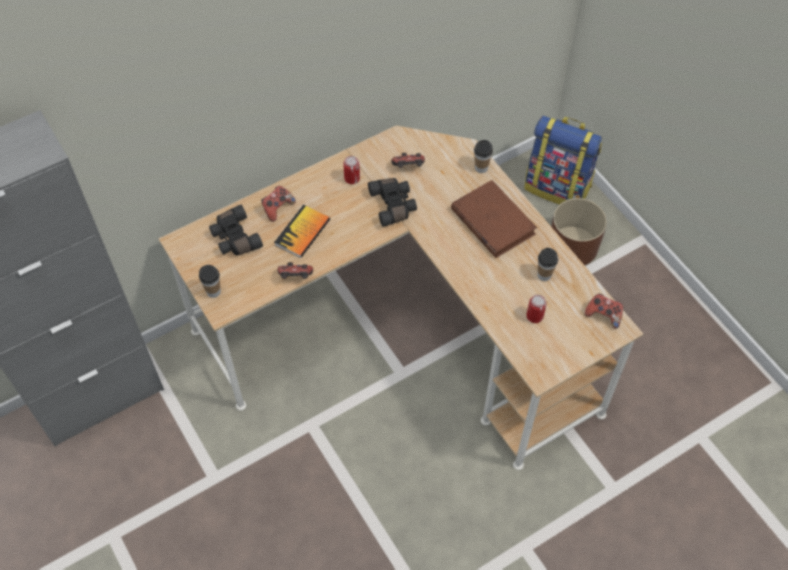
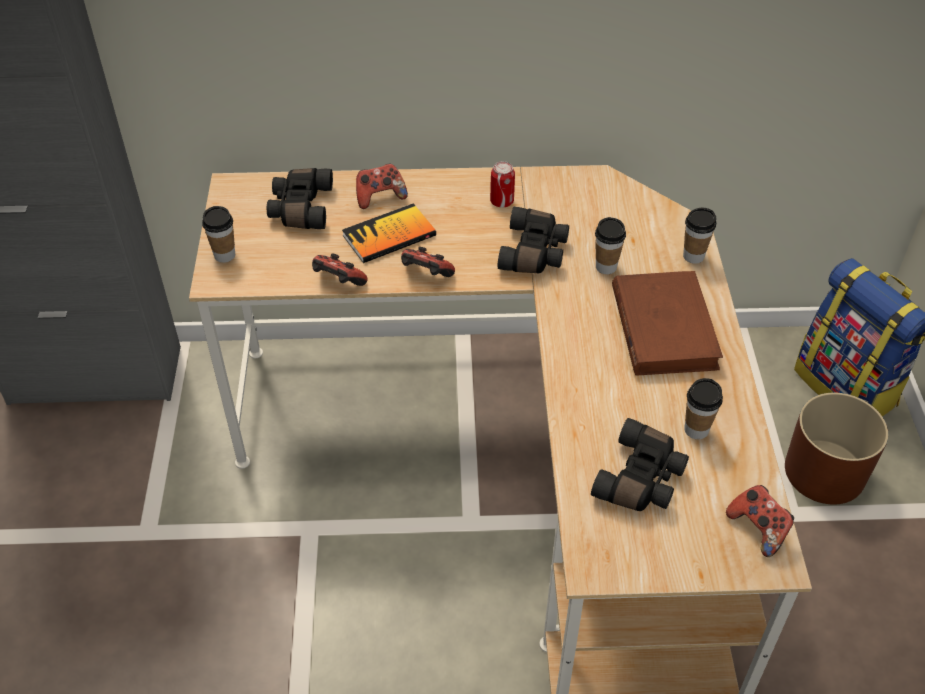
camera: 30 degrees right, 10 degrees down
(408, 168) = (588, 218): game controller -> game controller (425, 275)
(438, 197) = (606, 267): none -> cup
(534, 316) = (642, 479): can -> black binoculars

